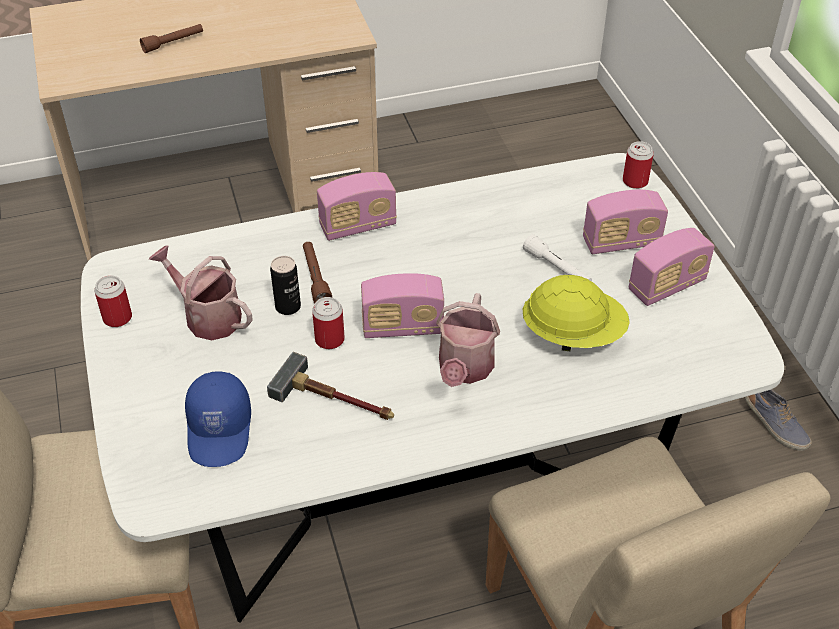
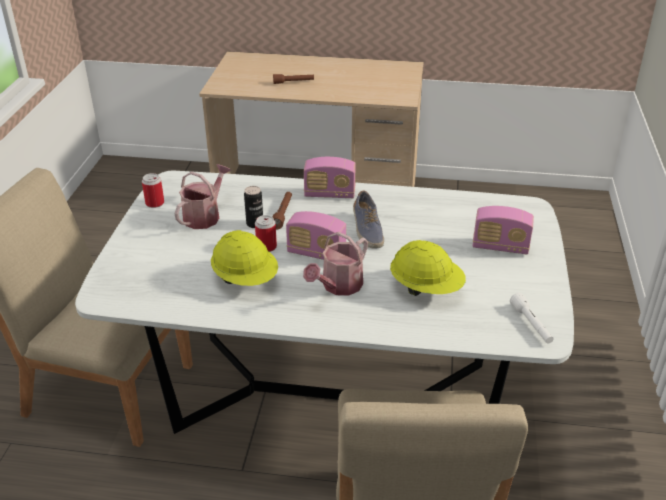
camera: 25 degrees right, 10 degrees down
(207, 316) = (205, 216): watering can -> watering can turned 60 degrees clockwise
(220, 430) = (167, 274): blue cap -> none
(336, 400) = (246, 279): hammer -> yellow hard hat
(557, 269) = (443, 249): white flashlight -> white flashlight (531, 324)
(635, 181) = (536, 215): can -> none
(667, 286) = (515, 280): radio -> none
(774, 425) = (621, 445): shoe -> shoe (367, 230)

